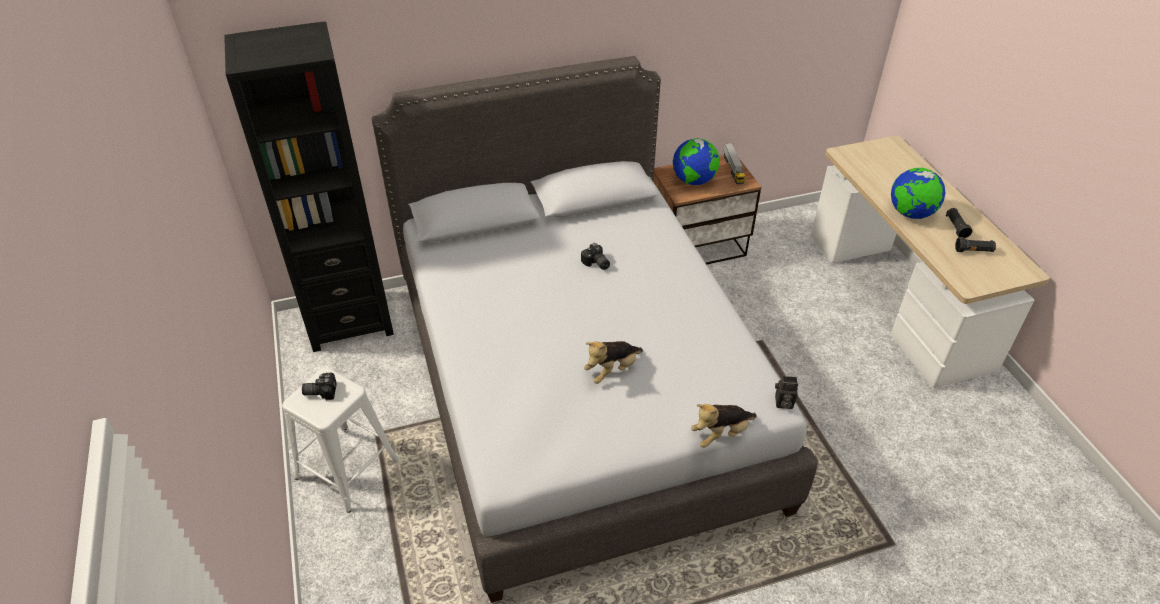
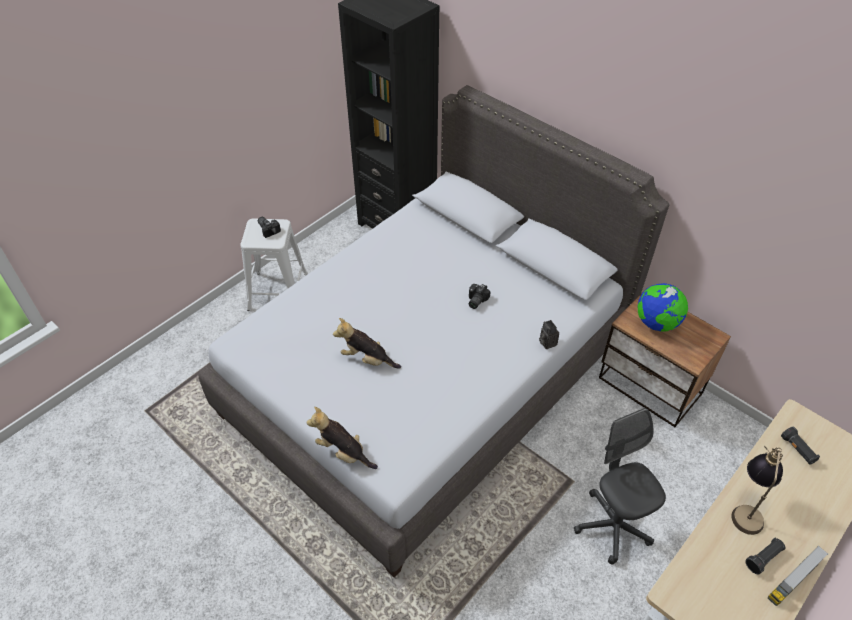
camera: 60 degrees right, 5 degrees up
(733, 169) = (703, 344): toy truck -> toy truck (794, 579)
(782, 403) = (402, 483): camera -> camera (546, 342)
(817, 338) = (612, 526): none -> grey office chair
(910, 214) = (747, 507): globe -> table lamp
(973, 251) = (736, 586): black flashlight -> black flashlight (797, 450)

